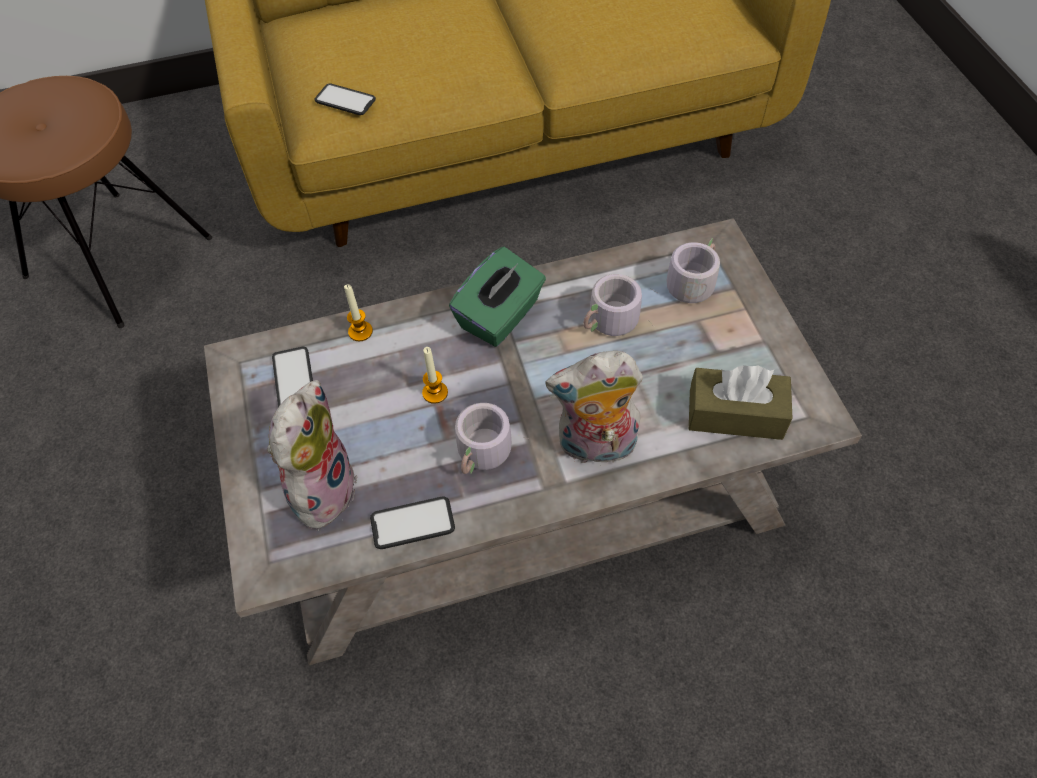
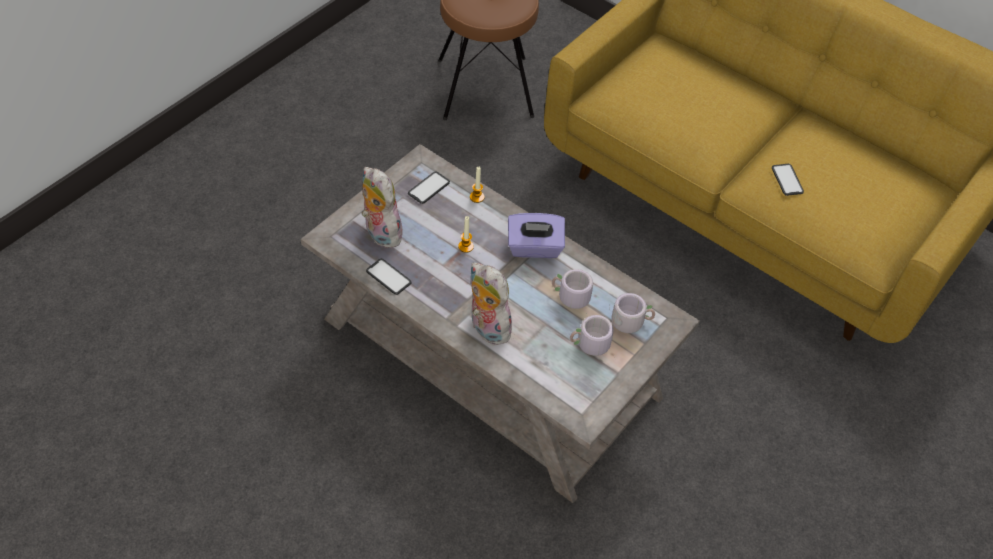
camera: 50 degrees right, 5 degrees down
(321, 488) = (380, 233): plush toy -> plush toy turned 105 degrees counterclockwise
(345, 100) = (624, 101): phone -> phone (787, 180)
(484, 455) = (446, 285): grey mug -> grey mug (590, 346)
(500, 316) = (534, 248): green tissue box -> purple tissue box
(735, 414) = (556, 380): brown tissue box -> none

